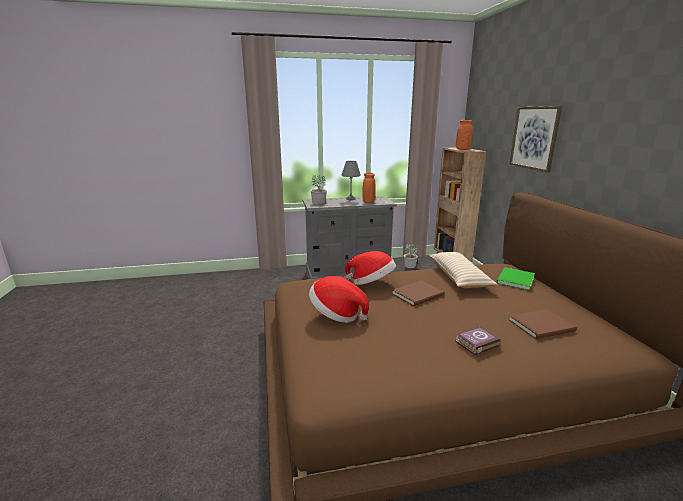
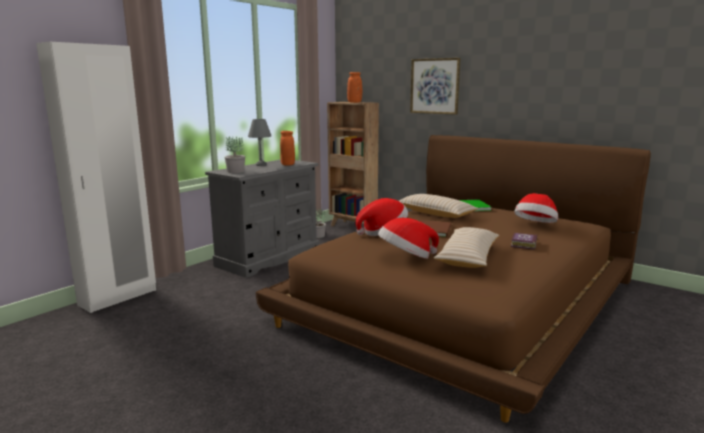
camera: 40 degrees left, 5 degrees down
(230, 276) = (118, 297): none -> white wardrobe
(387, 336) = (468, 257): none -> beige pillow
(543, 326) = (535, 225): brown book -> hat

